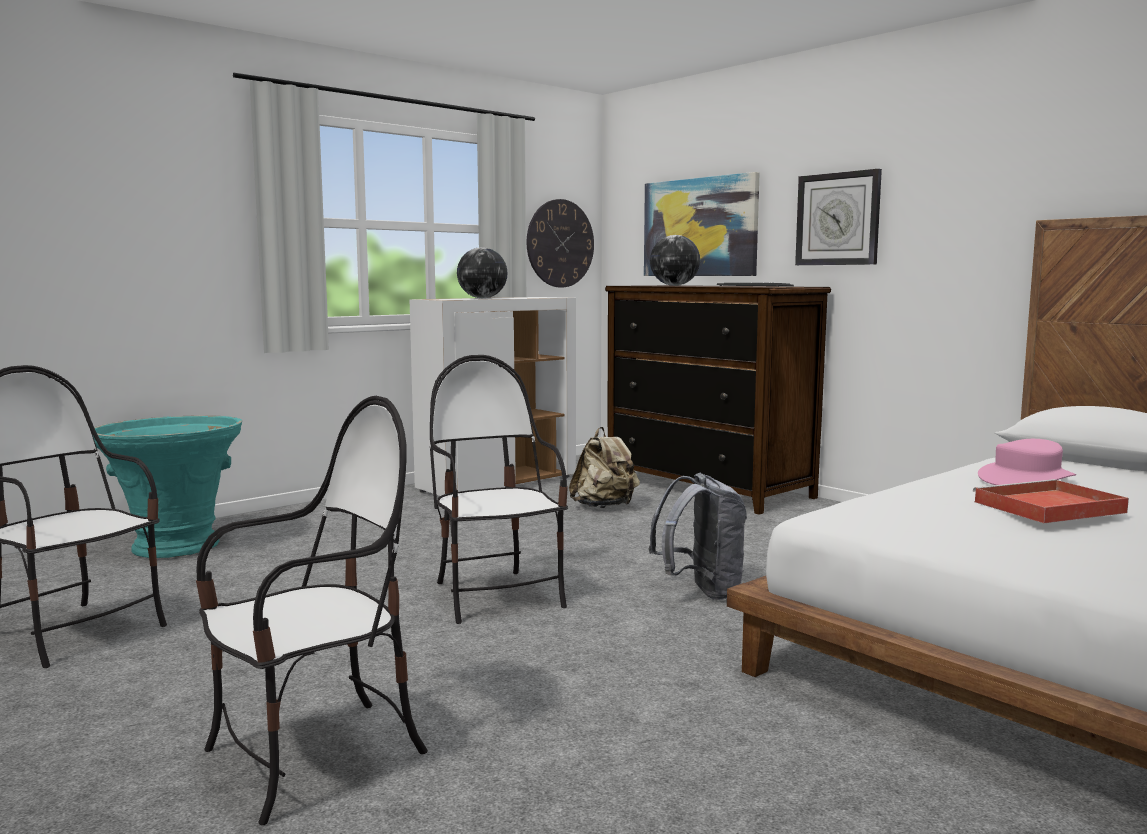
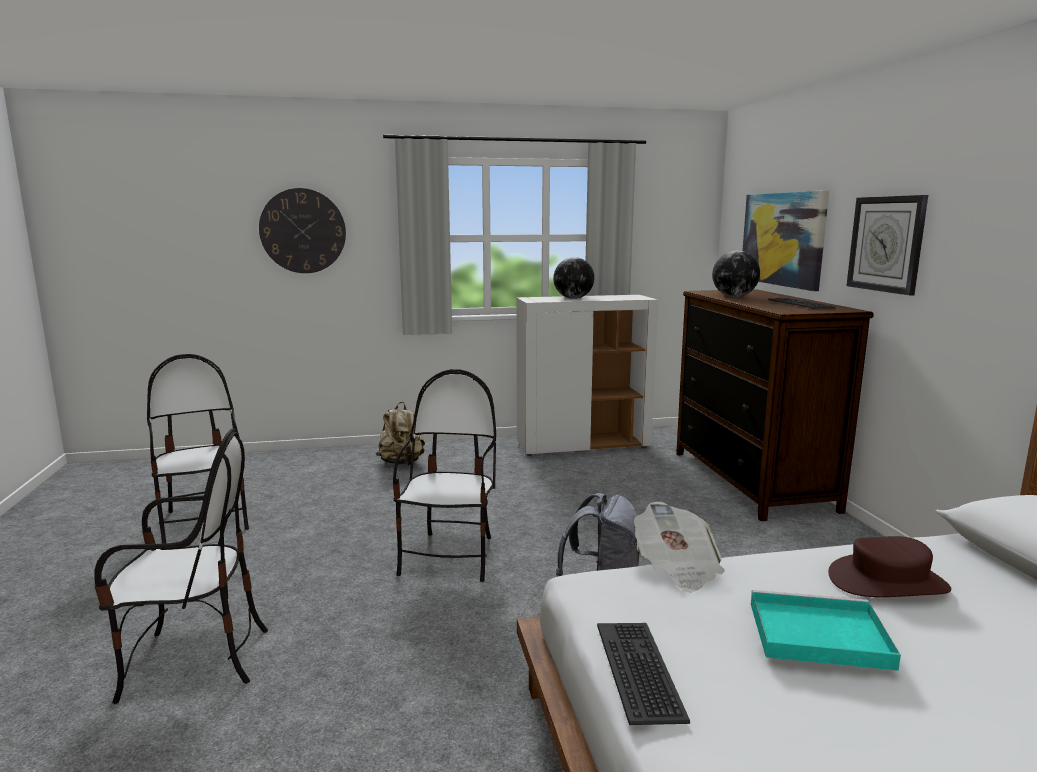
camera: 30 degrees right, 5 degrees up
(176, 546) = (324, 464): turquoise planter -> none
(560, 243) = (673, 246): wall clock -> wall clock (303, 231)
(604, 507) = (636, 485): beige backpack -> beige backpack (402, 463)
(880, 494) = (677, 568): none -> newspaper
(977, 549) = (640, 670): none -> keyboard
(1026, 479) = (887, 582): pink hat -> brown hat
(1047, 507) = (815, 634): red tray -> turquoise tray

